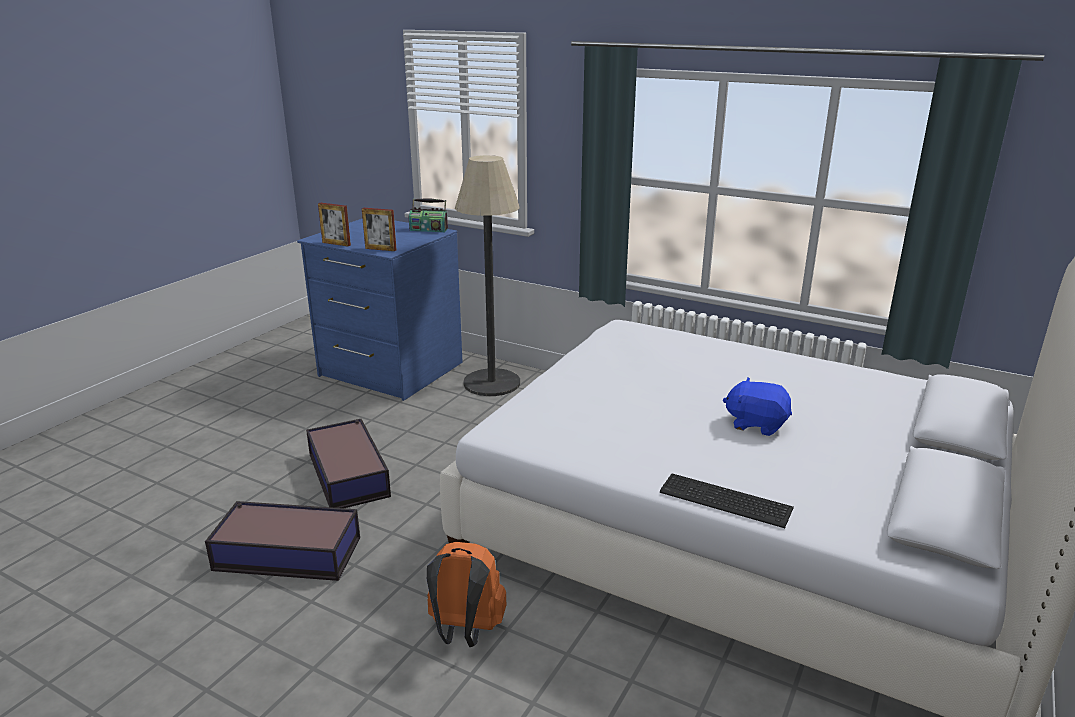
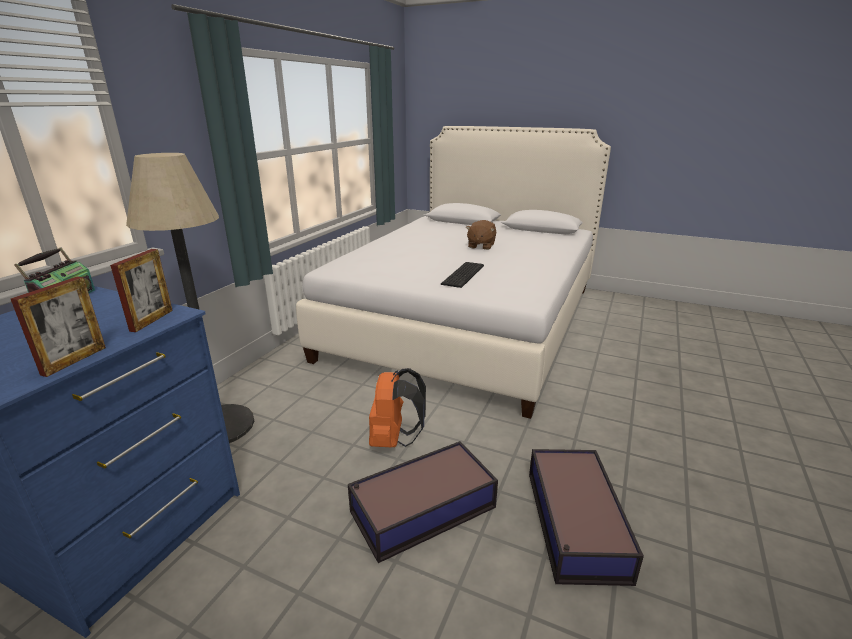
camera: 95 degrees left, 0 degrees up
(465, 631) = (601, 405): orange backpack -> orange backpack (394, 440)
(726, 501) = (564, 254): keyboard -> keyboard (464, 274)
(756, 424) = (480, 246): blue plush toy -> brown plush toy

